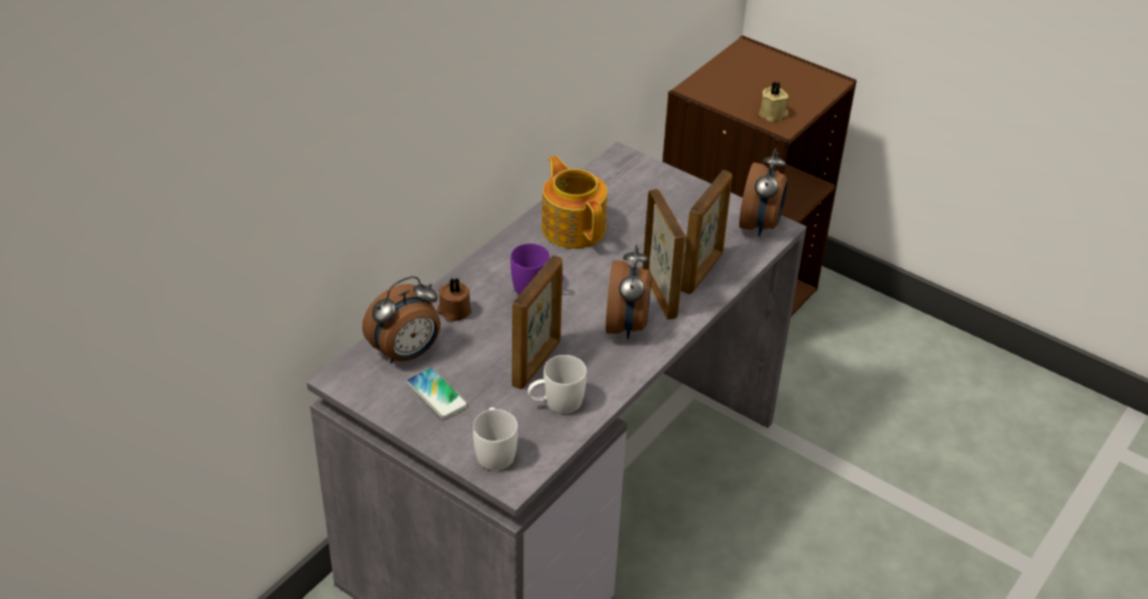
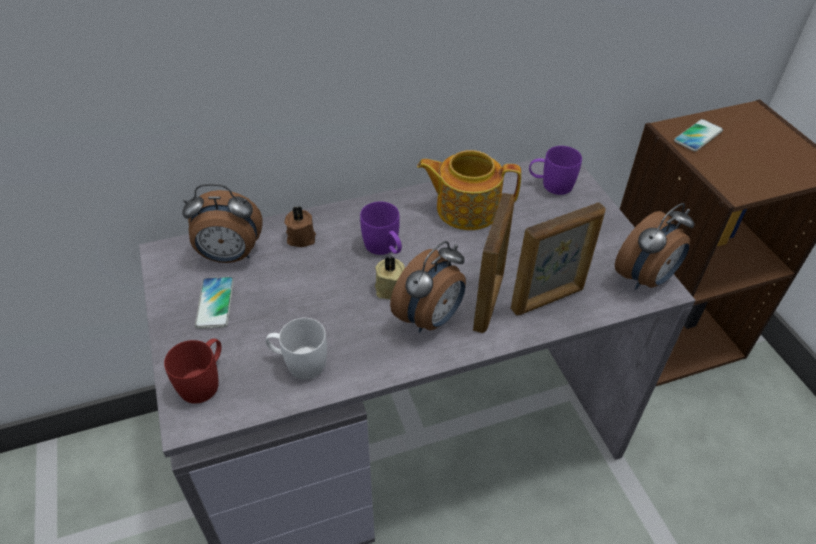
camera: 35 degrees right, 5 degrees up
(494, 451) = (204, 381): white mug -> red mug
(537, 363) = (320, 315): picture frame -> none
(573, 227) = (466, 208): teapot -> teapot turned 90 degrees counterclockwise
(626, 178) = (550, 185): none -> purple mug
(719, 88) = (698, 136): none -> phone
(773, 114) = (736, 177): beige candle -> beige candle (391, 290)

